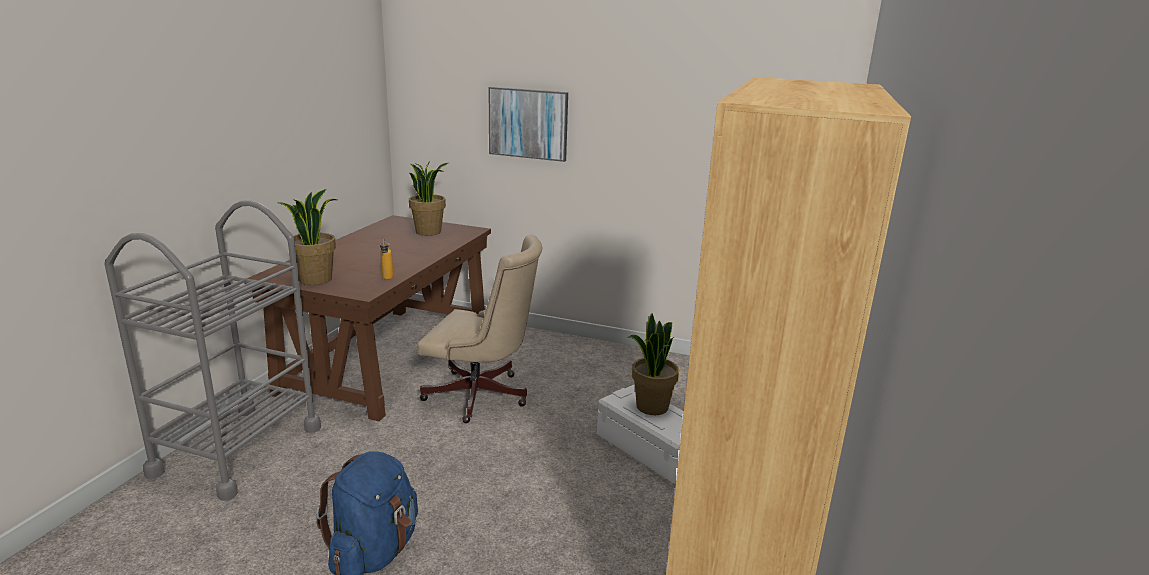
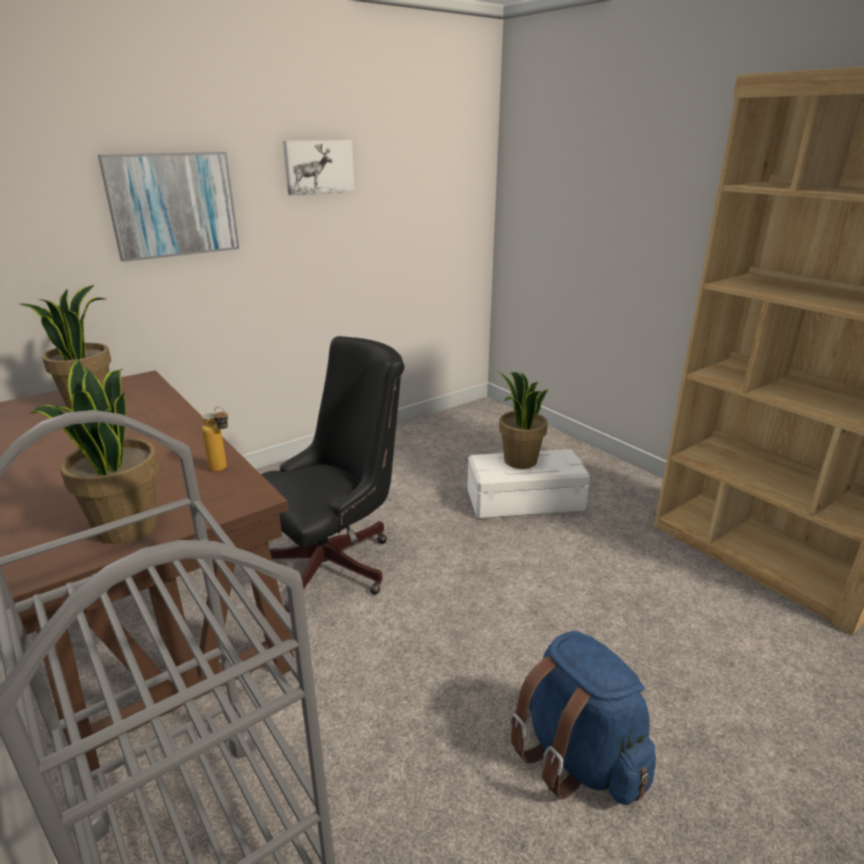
camera: 55 degrees left, 5 degrees up
(482, 397) = (335, 563): beige office chair -> black office chair
(642, 111) = (318, 167): none -> picture

